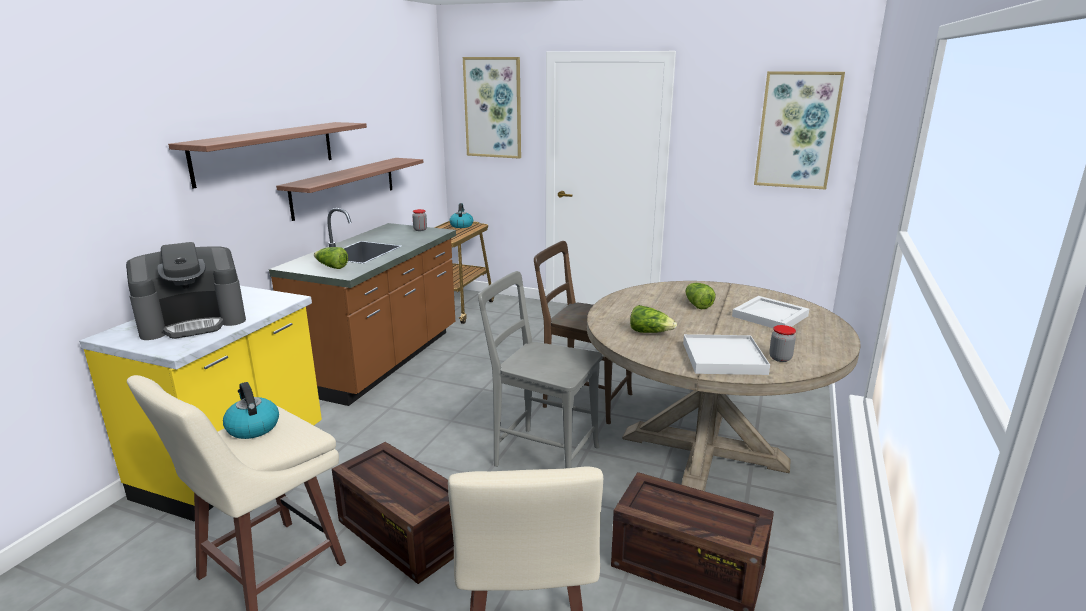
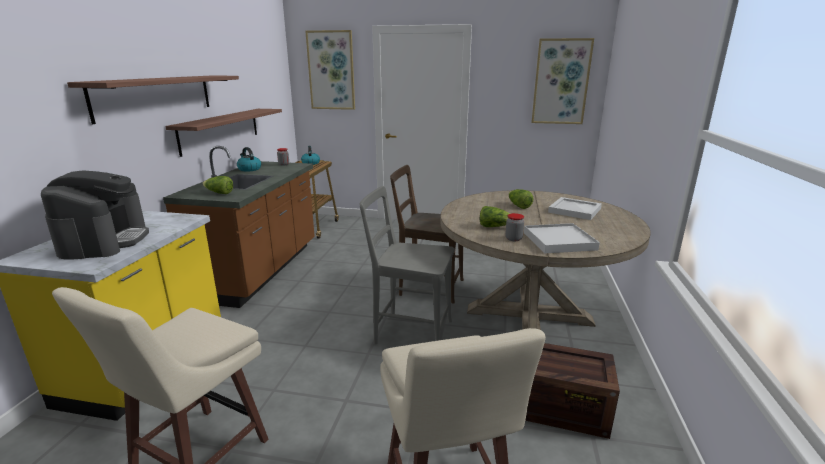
camera: 10 degrees left, 0 degrees up
(194, 322) = (105, 241): coffee machine -> coffee machine turned 60 degrees counterclockwise
(252, 427) = (178, 329): kettle -> kettle (249, 169)
(400, 533) = (310, 408): crate -> none
(780, 358) = (599, 238): jar -> jar (513, 239)

